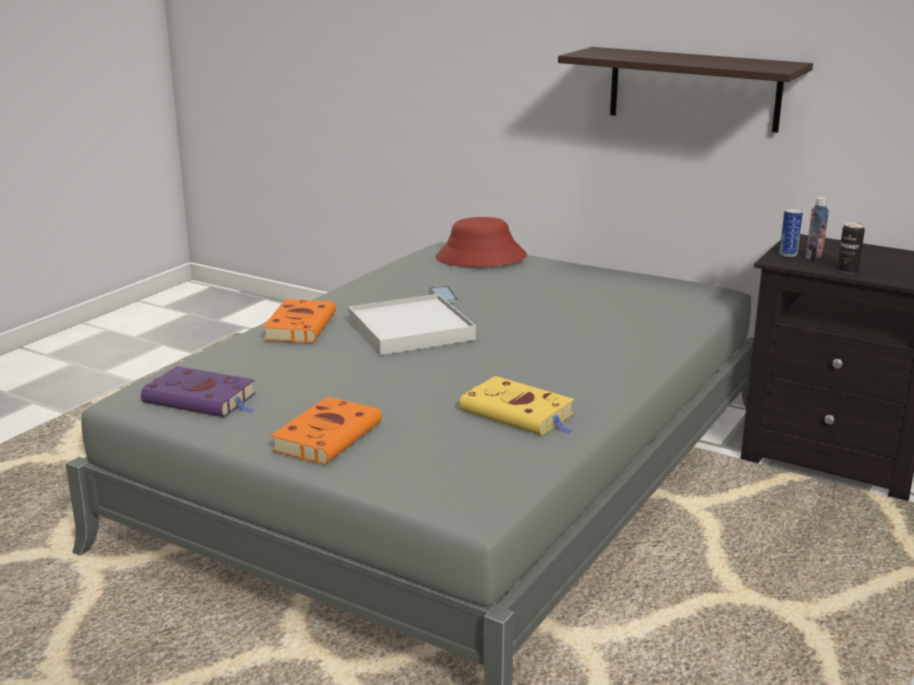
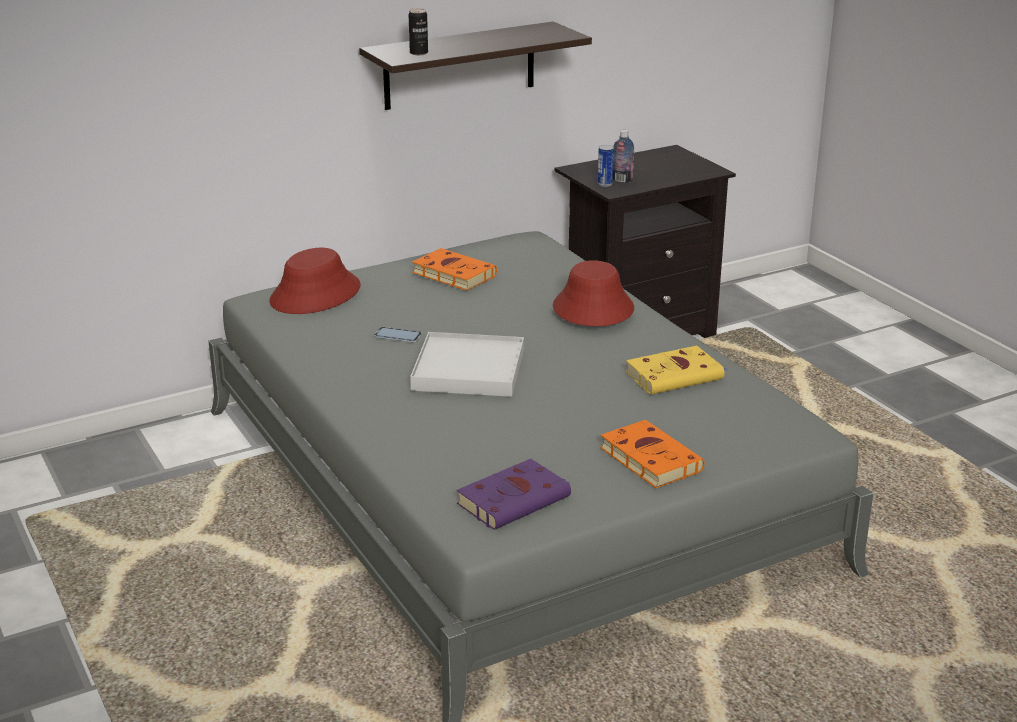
camera: 60 degrees left, 5 degrees up
(300, 326) = (391, 416): orange book -> orange book (451, 274)
(606, 346) = (592, 308): none -> red hat
(847, 270) = (659, 180): can -> can (419, 53)

